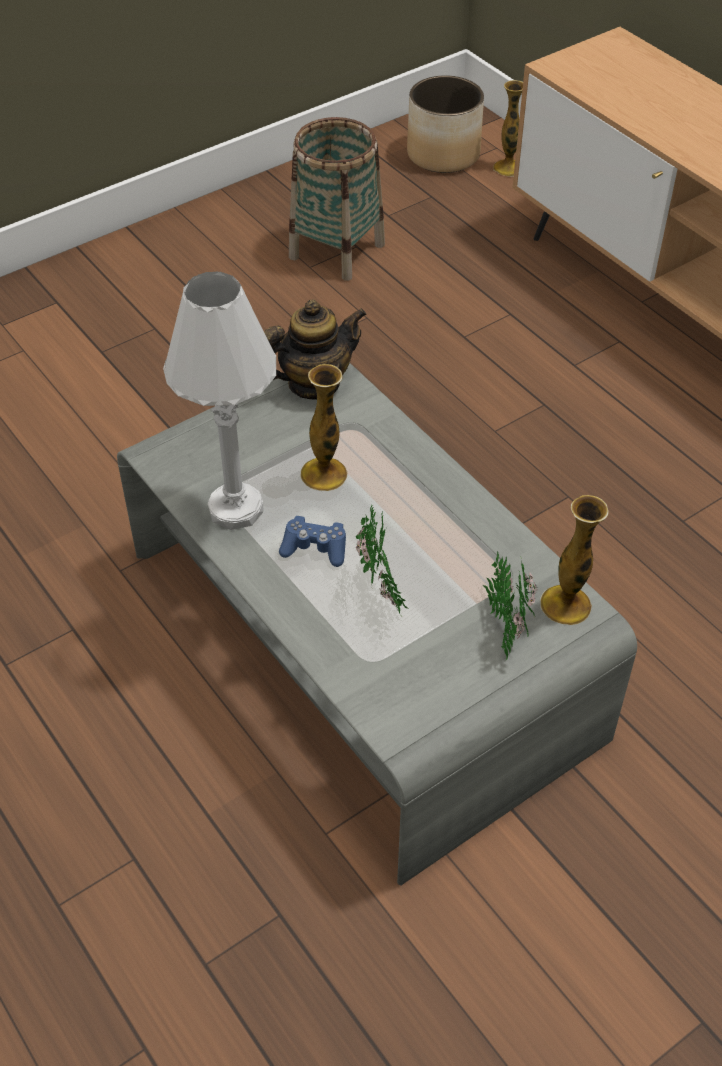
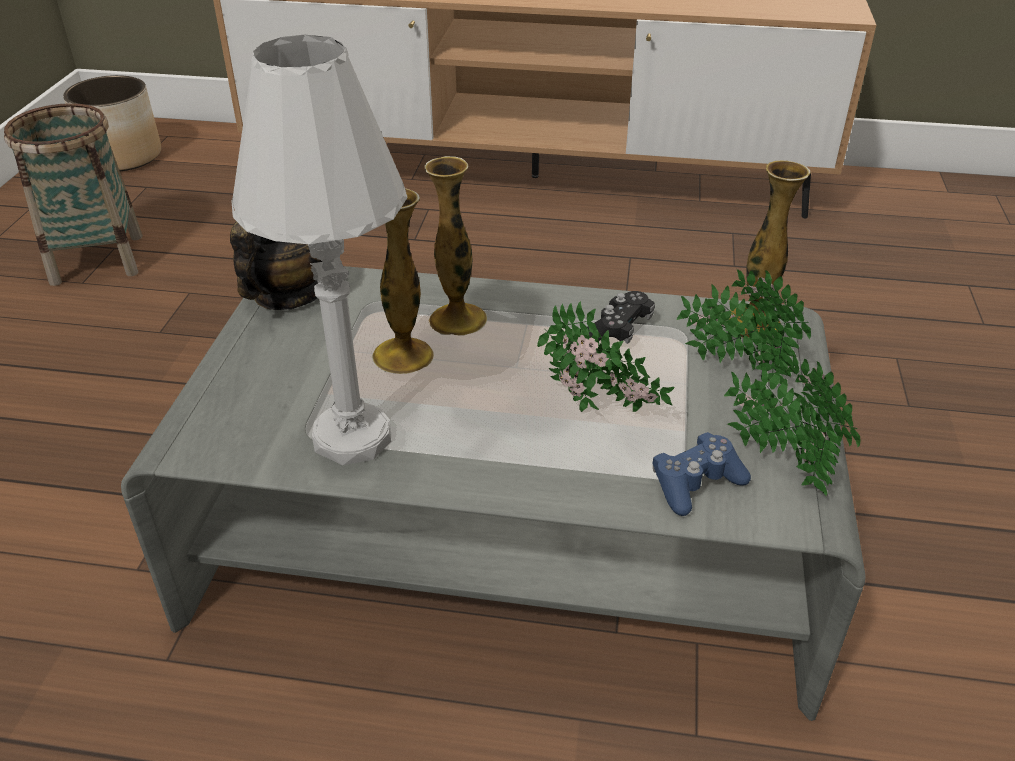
camera: 45 degrees left, 10 degrees down
(315, 548) = (484, 419): blue game controller -> blue game controller (696, 483)
(438, 698) = (779, 461): none -> potted plant
(471, 546) = (618, 329): none -> black game controller
(508, 168) = (194, 144): vase -> vase (458, 319)

